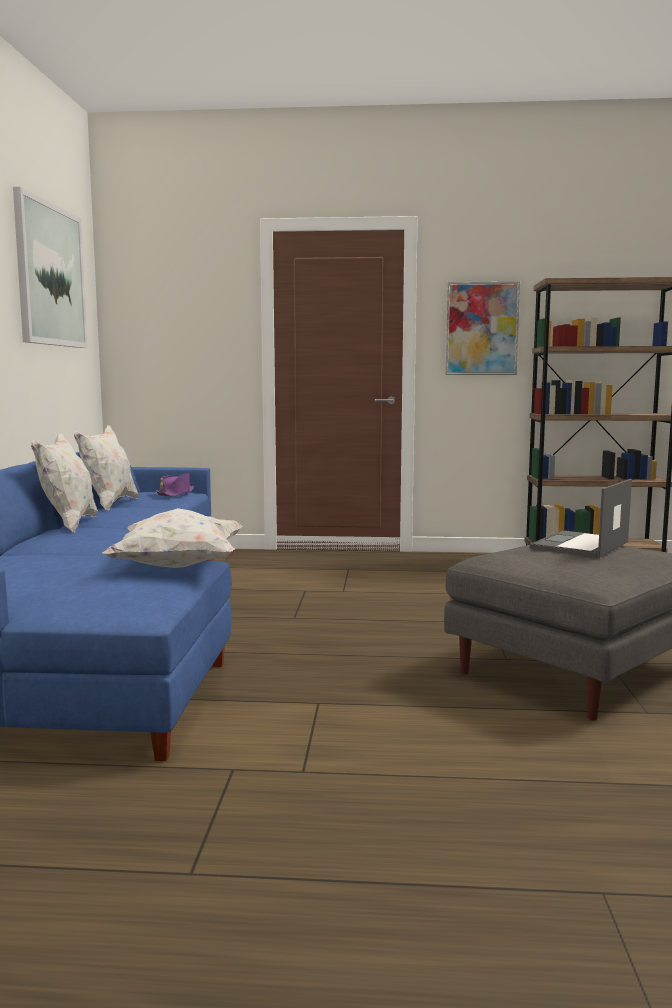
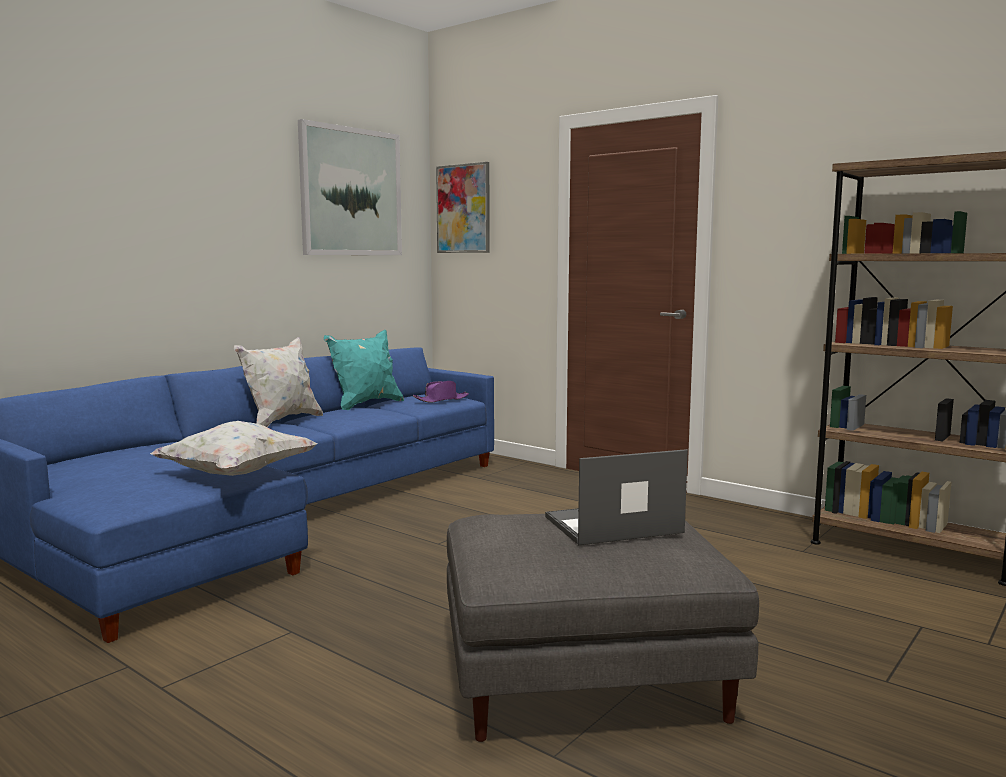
camera: 35 degrees right, 0 degrees up
(109, 504) = (366, 404): white pillow -> turquoise pillow
(482, 329) = (790, 229): picture -> picture (463, 209)

